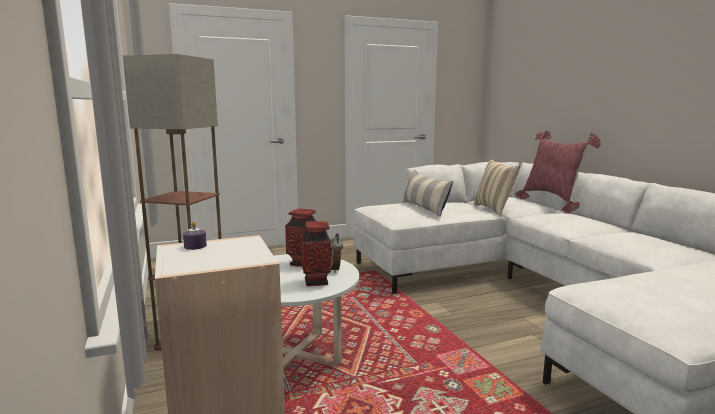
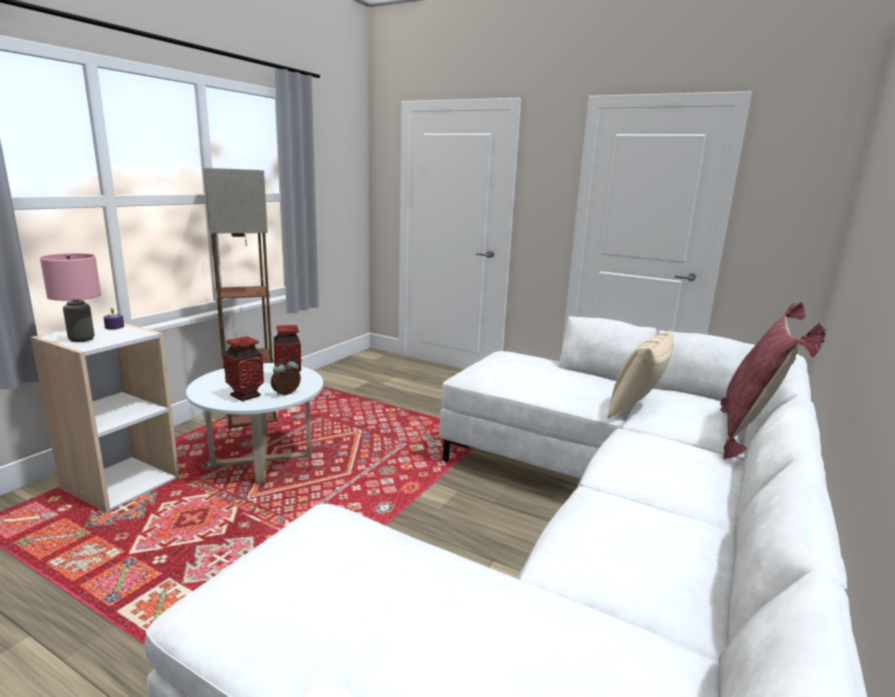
camera: 50 degrees right, 5 degrees up
(224, 259) = (83, 339): none -> pink table lamp
(424, 208) = (538, 374): pillow -> none

